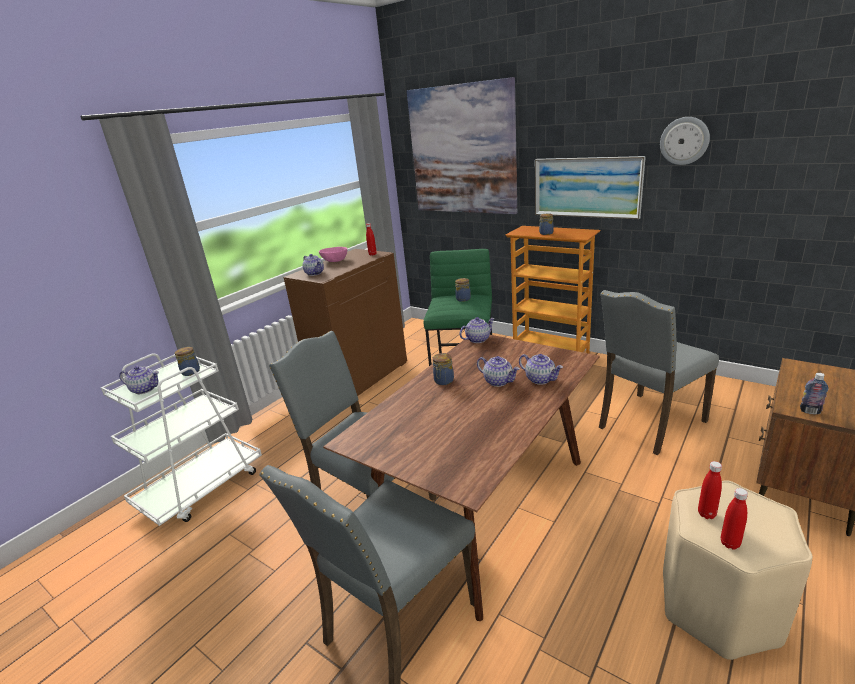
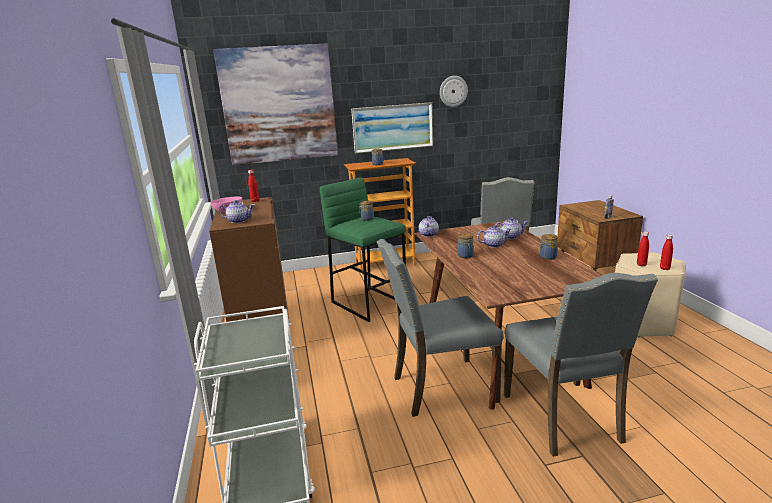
camera: 50 degrees left, 5 degrees down
(145, 389) = (244, 353): teapot -> none
(190, 372) = (257, 325): jar -> jar (547, 257)

